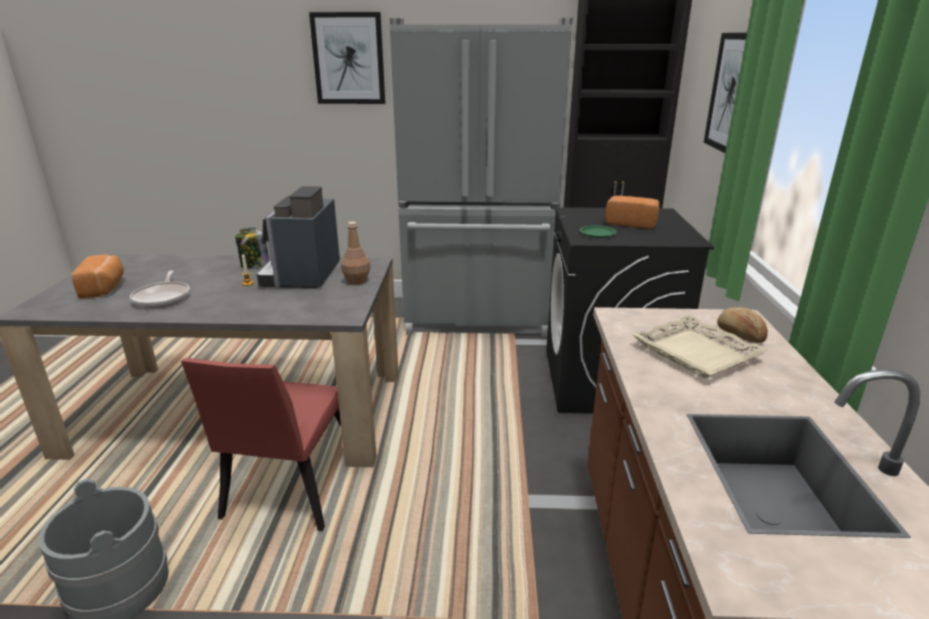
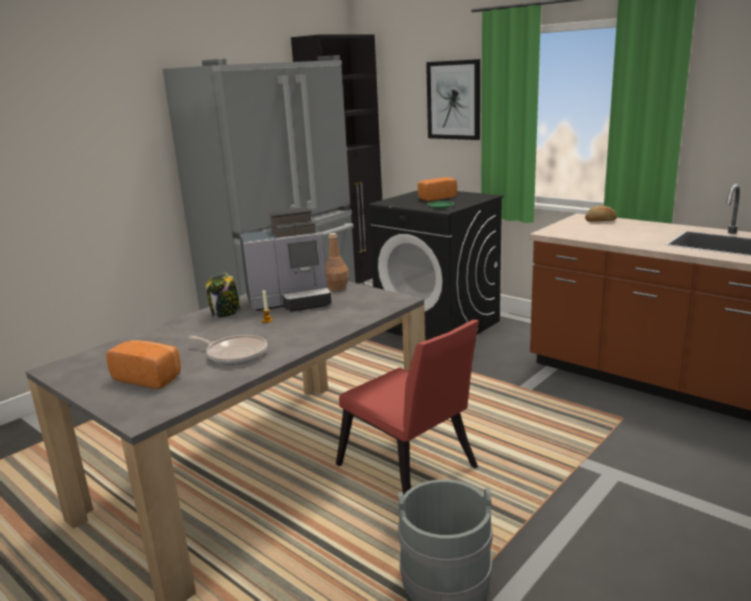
camera: 50 degrees left, 5 degrees down
(303, 276) = (291, 301): coffee machine -> coffee machine turned 60 degrees counterclockwise
(348, 59) = (110, 106): picture -> none
(695, 353) = (609, 231): beige tray -> none

